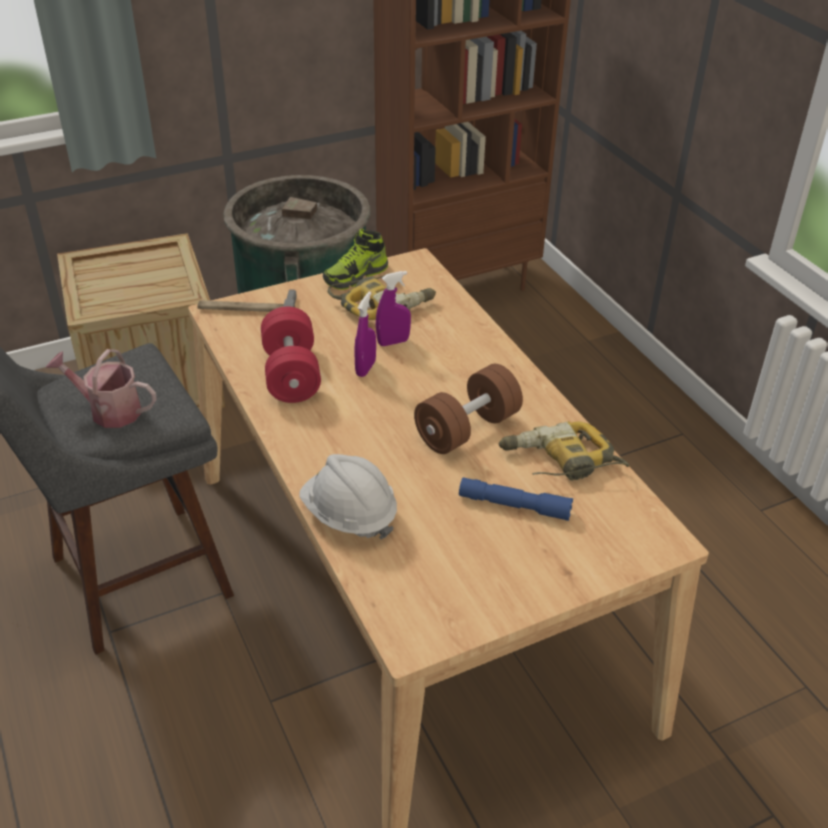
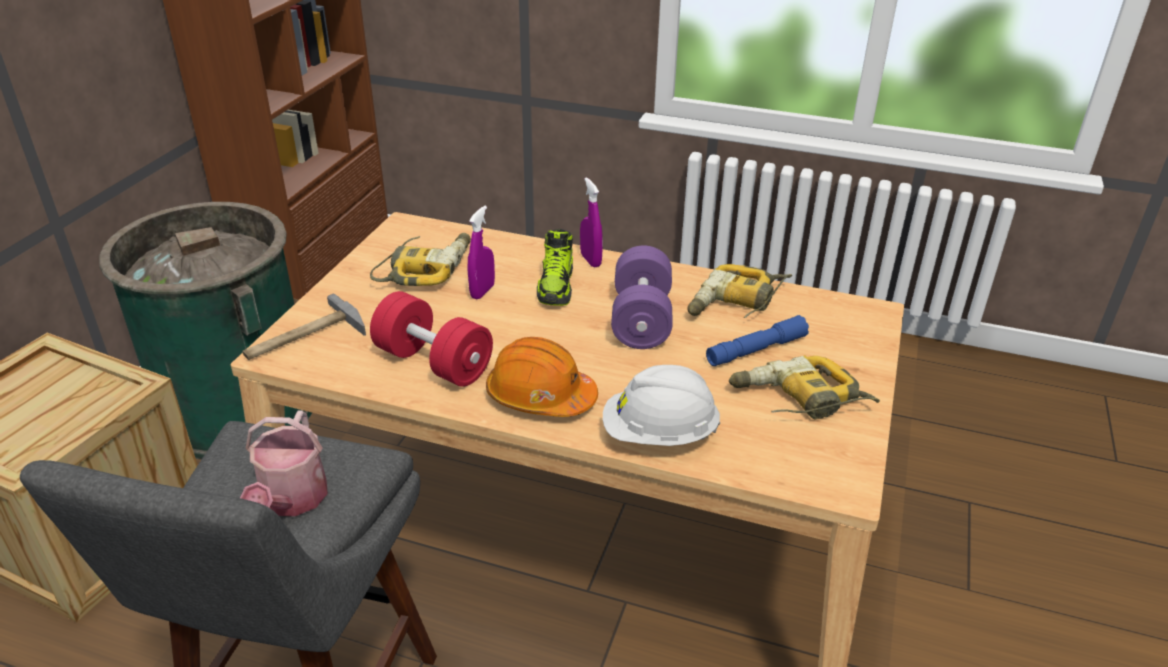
camera: 45 degrees left, 5 degrees down
(109, 410) = (291, 501): watering can -> watering can turned 60 degrees counterclockwise
(318, 439) = (540, 396): none -> orange hard hat
(356, 276) = (366, 259): shoe -> shoe (556, 287)
(365, 368) = (492, 322): purple spray bottle -> purple spray bottle (590, 260)
(467, 429) = (641, 320): brown dumbbell -> purple dumbbell
(482, 562) = (798, 400): none -> power drill

